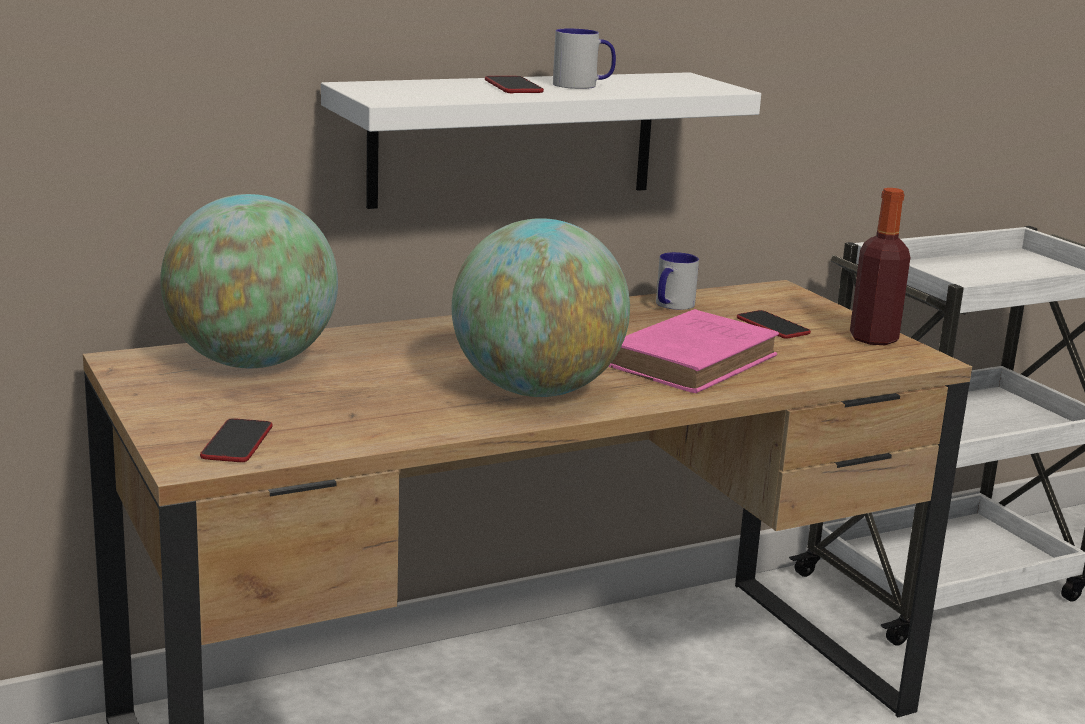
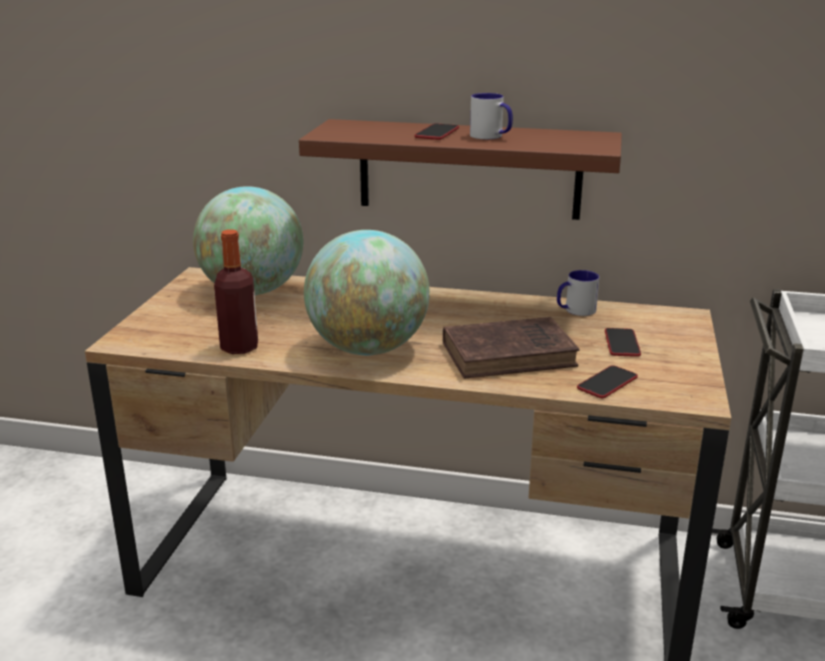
camera: 40 degrees right, 5 degrees up
(237, 442) = (159, 336): phone -> phone (607, 383)
(514, 138) = (469, 169): white shelf -> brown shelf
(695, 360) = (512, 354): pink book -> brown book
(873, 339) = (686, 373): bottle -> bottle (239, 347)

